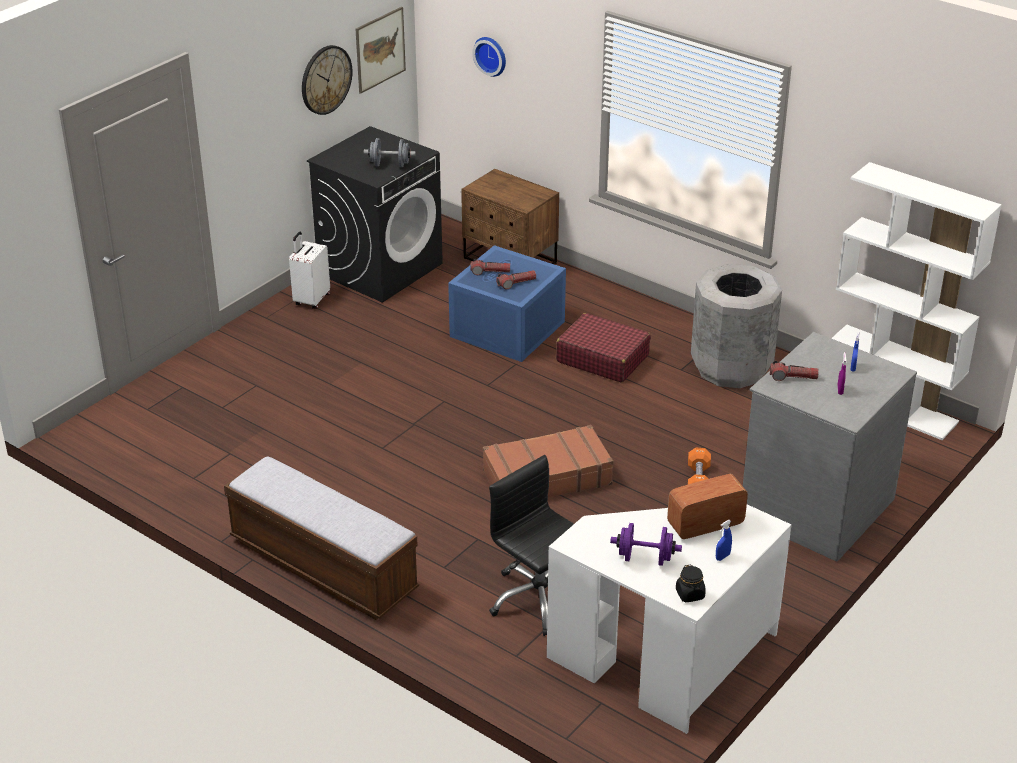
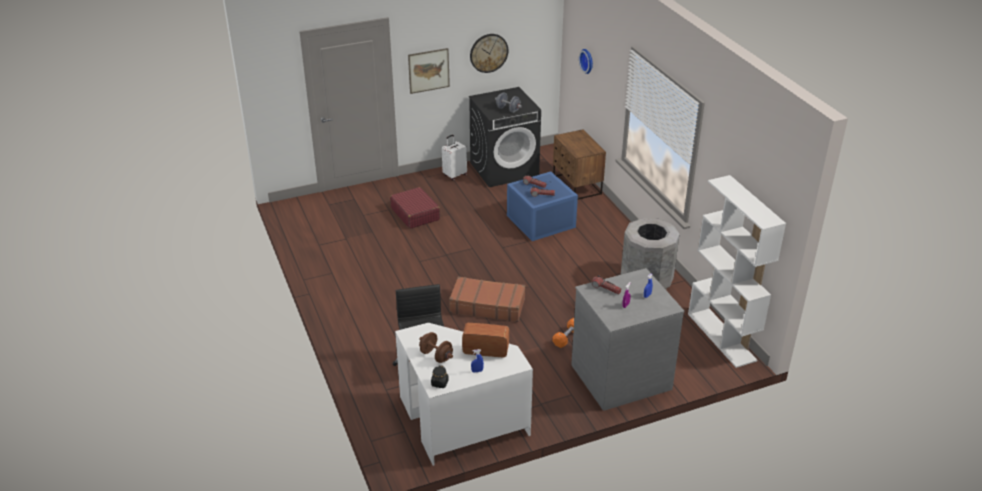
camera: 30 degrees right, 0 degrees up
(323, 566) = (337, 309): bench -> none
(380, 49) = (532, 43): picture -> picture (429, 70)
(602, 358) = (577, 253): red suitcase -> red suitcase (415, 214)
(645, 558) = (436, 356): purple dumbbell -> brown dumbbell

